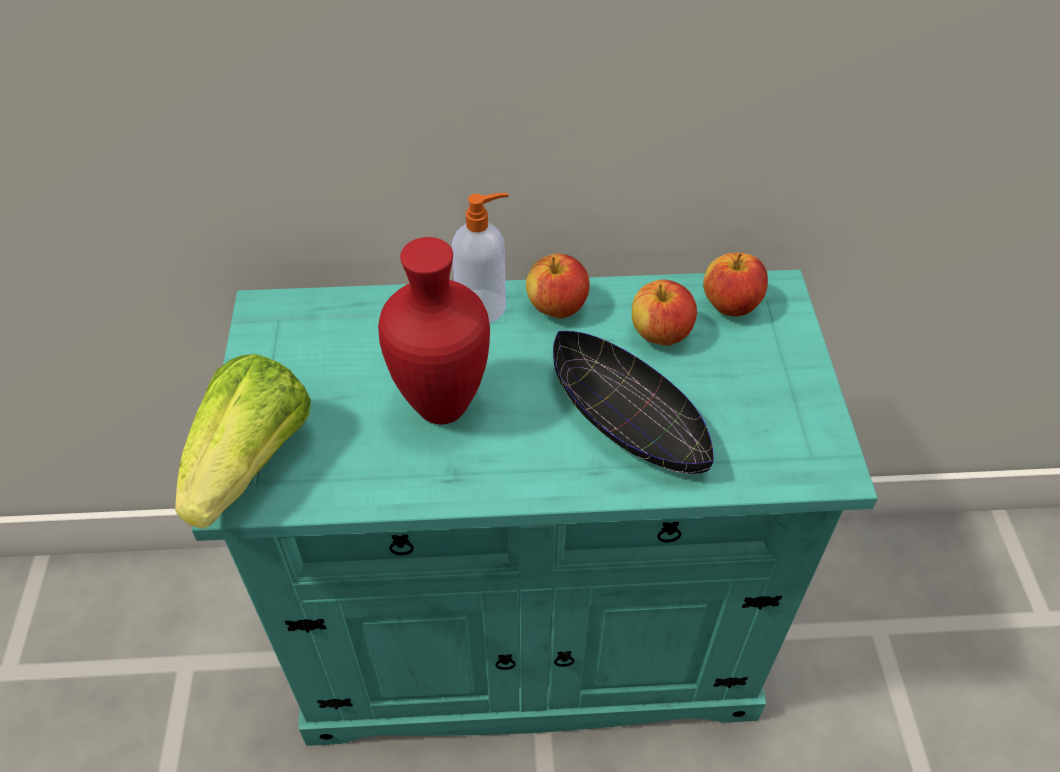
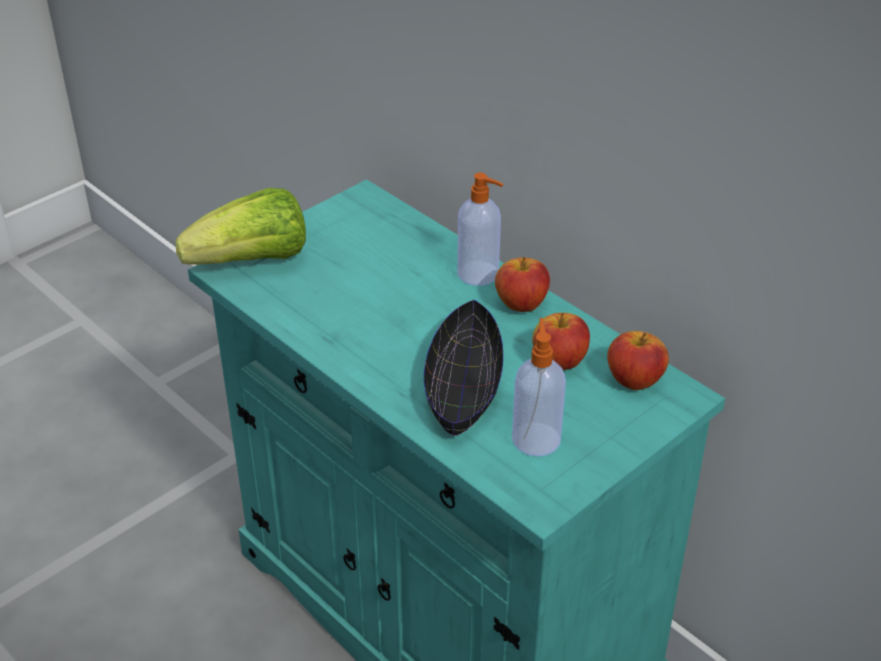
camera: 50 degrees right, 10 degrees down
(443, 410) = (375, 306): red vase -> none
(745, 416) = (536, 438): none -> soap dispenser

